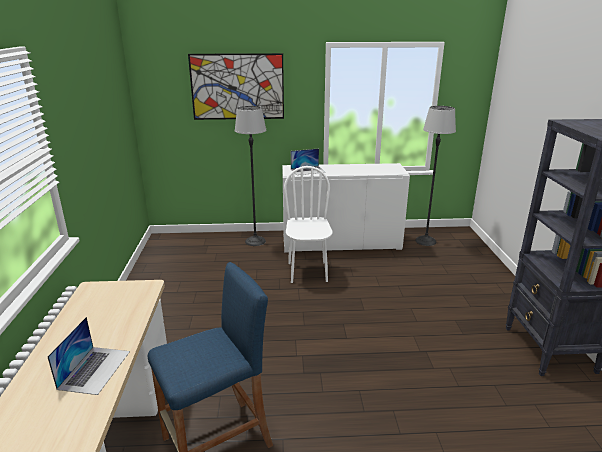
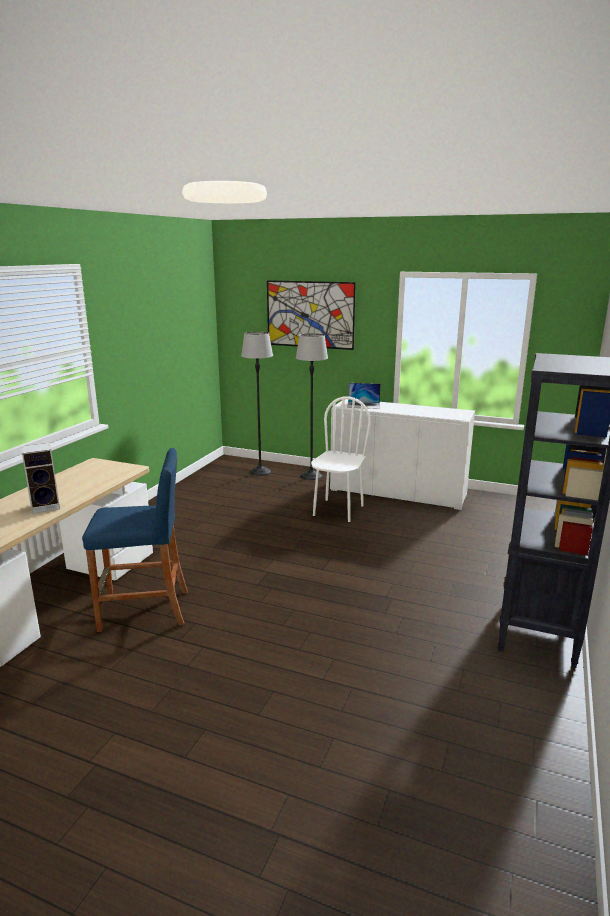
camera: 25 degrees right, 5 degrees down
(95, 369) = (46, 506): laptop -> speaker
(426, 241) = (499, 507): floor lamp -> floor lamp (260, 472)

